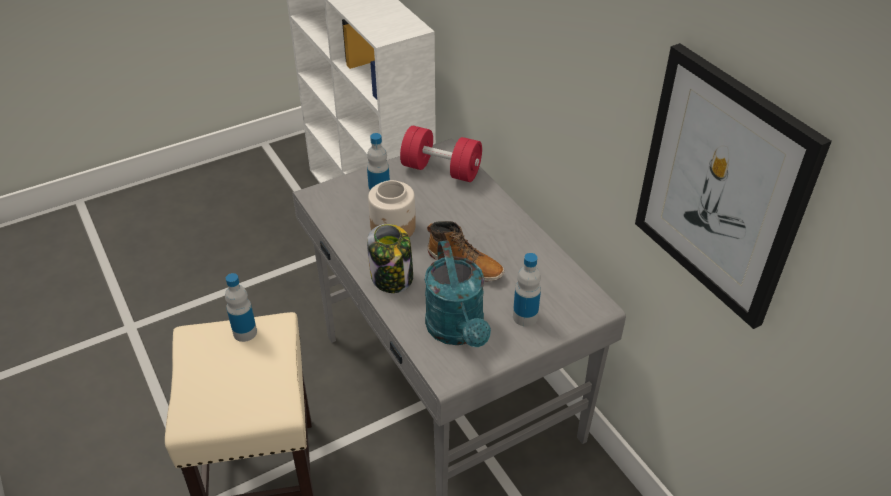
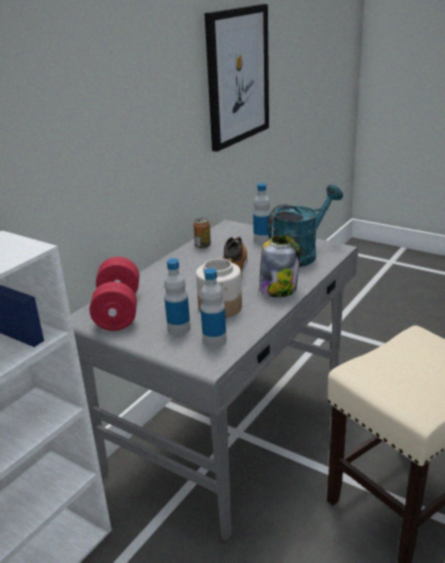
camera: 115 degrees left, 15 degrees down
(245, 332) = (382, 382): bottle -> bottle (214, 340)
(544, 261) = (203, 246): none -> can

